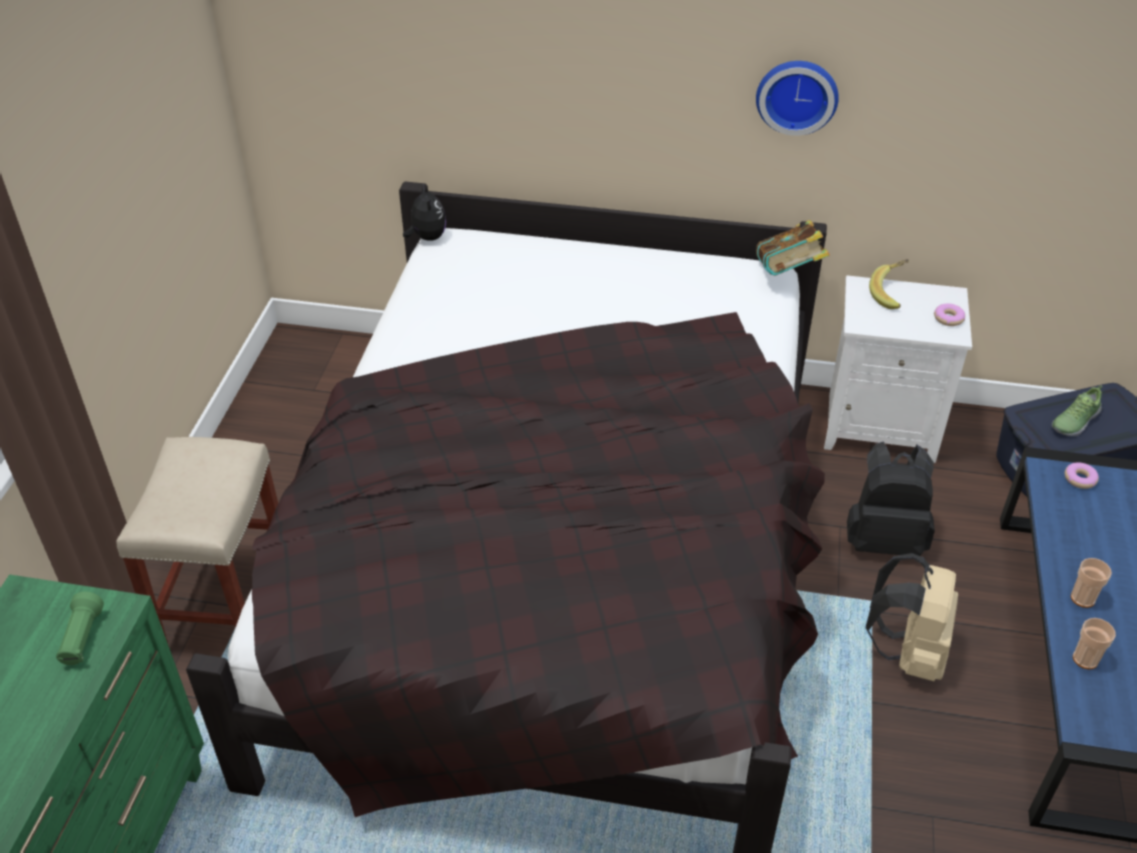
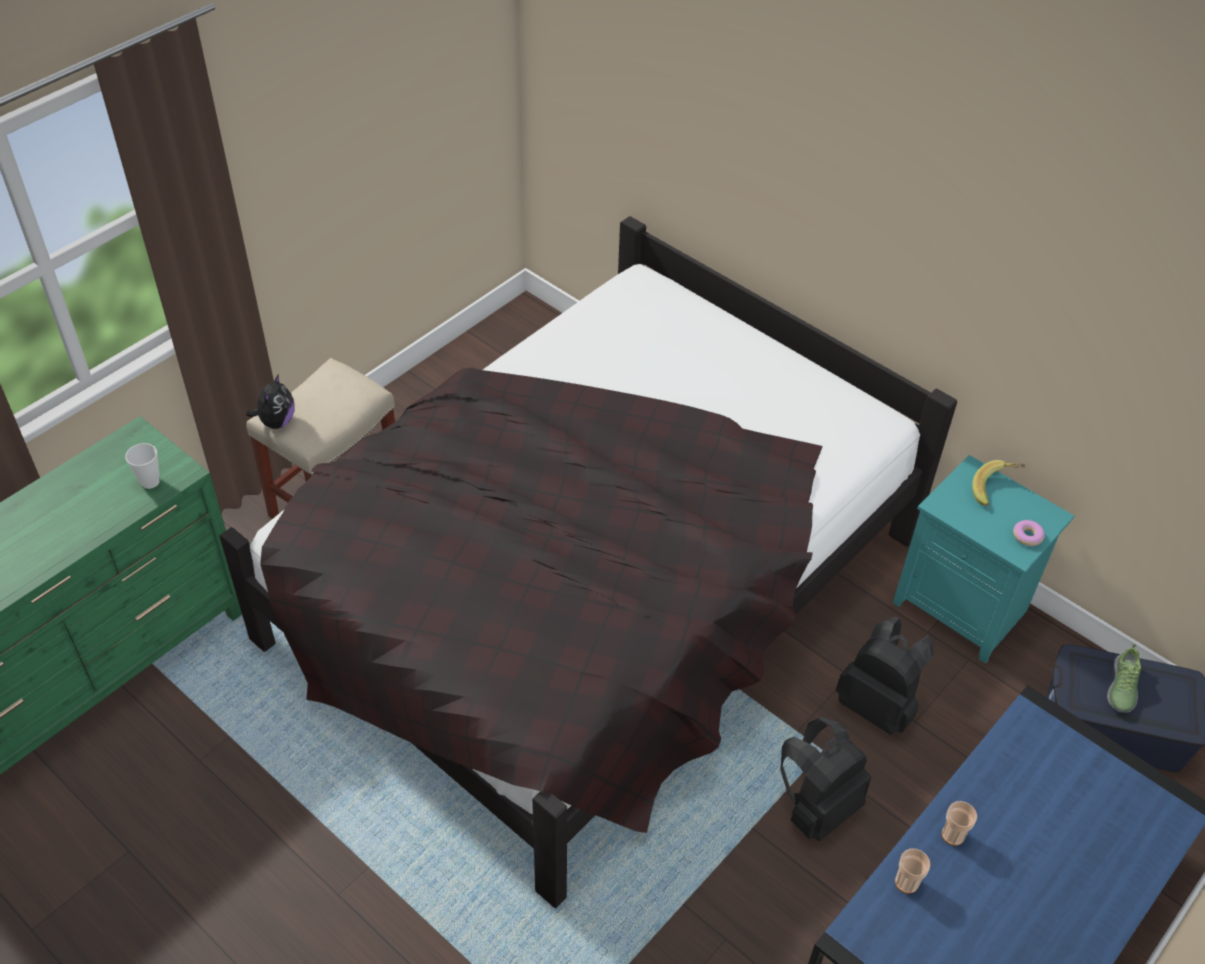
camera: 30 degrees right, 5 degrees up
(82, 639) = (150, 482): green flashlight -> cup
(427, 237) = (627, 271): plush toy -> plush toy (276, 421)
(788, 274) = (903, 431): book -> none
(797, 95) = (951, 273): wall clock -> none
(881, 426) = (963, 608): white nightstand -> turquoise nightstand
(908, 652) = (817, 807): beige backpack -> black backpack
(1074, 421) = (1121, 687): shoe -> shoe turned 60 degrees counterclockwise
(1080, 479) = (1051, 737): donut -> none

